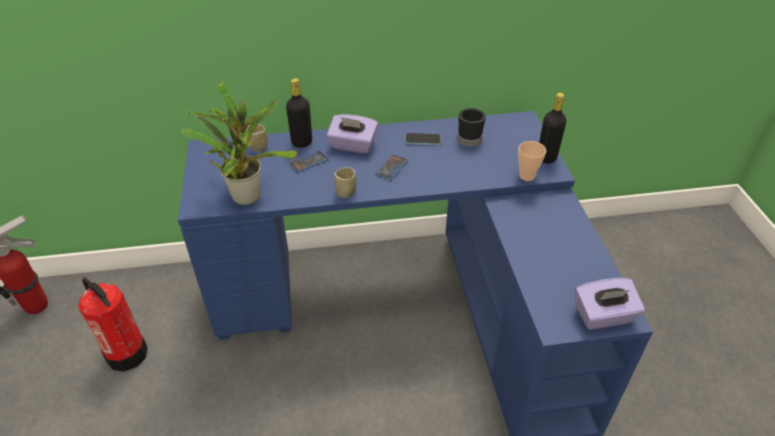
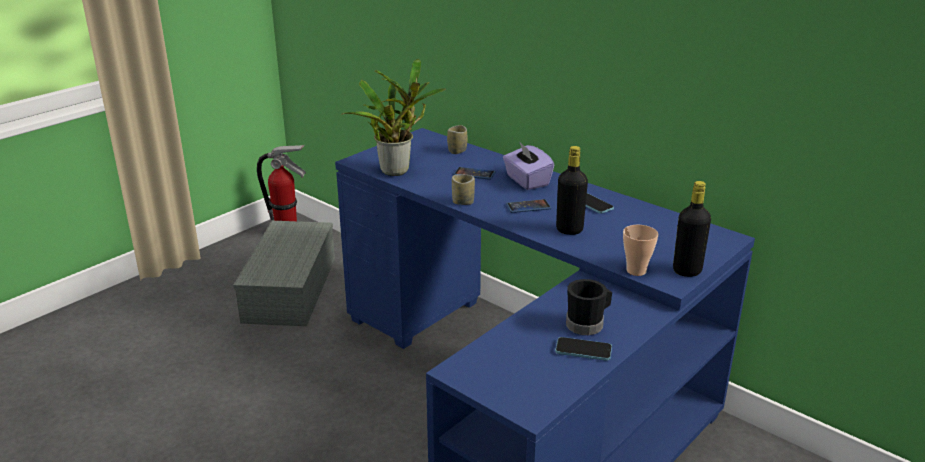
camera: 50 degrees right, 15 degrees down
(127, 353) = (291, 290): fire extinguisher -> grey storage box
(302, 142) = (493, 162): black bottle -> black bottle (569, 230)
(469, 137) = (640, 223): black mug -> black mug (588, 324)
(579, 254) = (583, 350): none -> phone
(603, 316) = (512, 394): purple tissue box -> none

